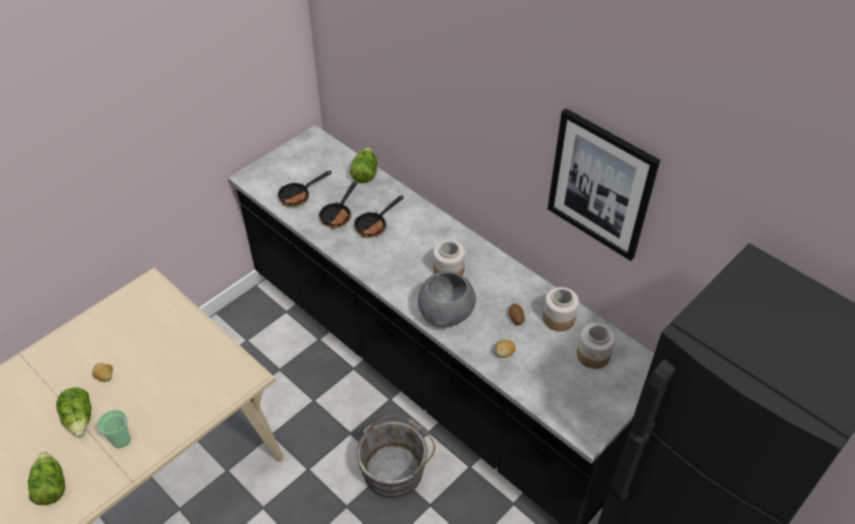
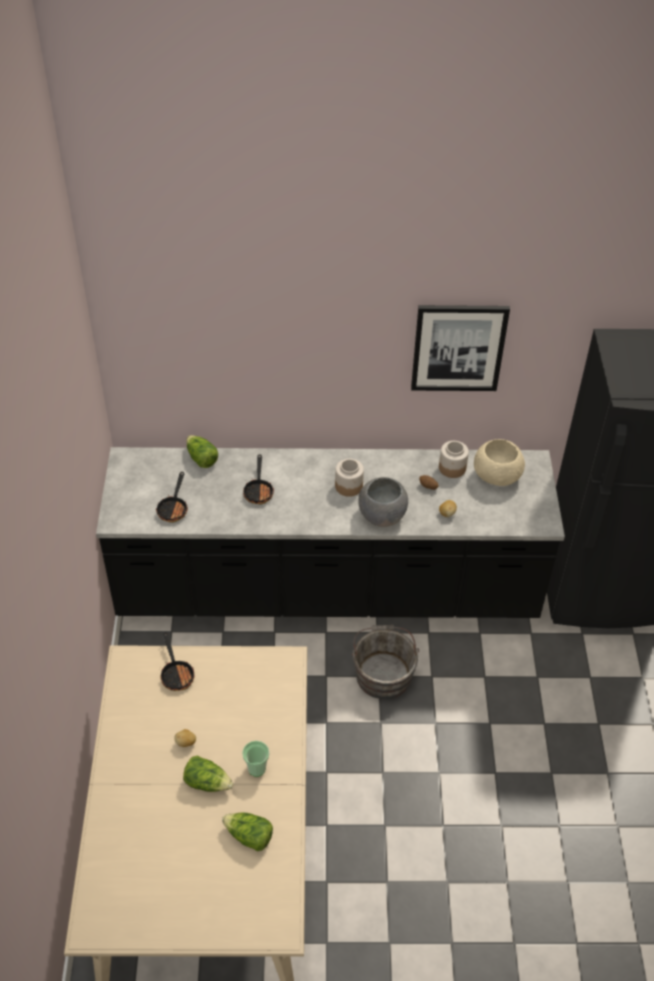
camera: 45 degrees left, 0 degrees up
(338, 215) = (222, 501): frying pan -> frying pan (176, 673)
(593, 355) = (497, 476): jar -> beige bowl

